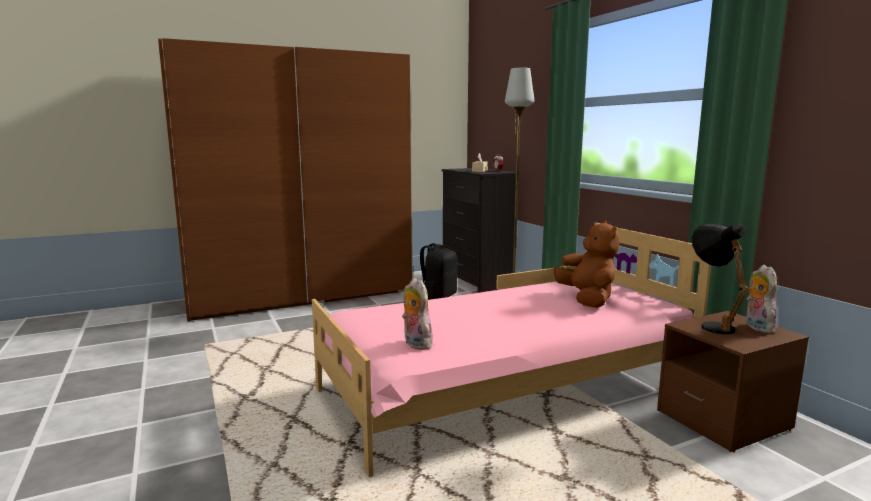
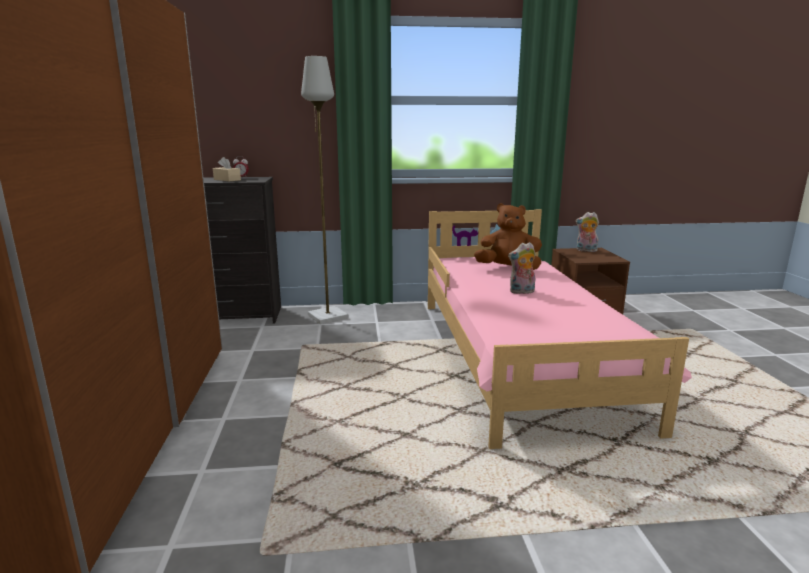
camera: 70 degrees left, 5 degrees up
(415, 344) = (608, 328): plush toy -> plush toy (521, 292)
(438, 297) = (261, 343): black backpack -> none
(712, 324) = (579, 256): black table lamp -> none

